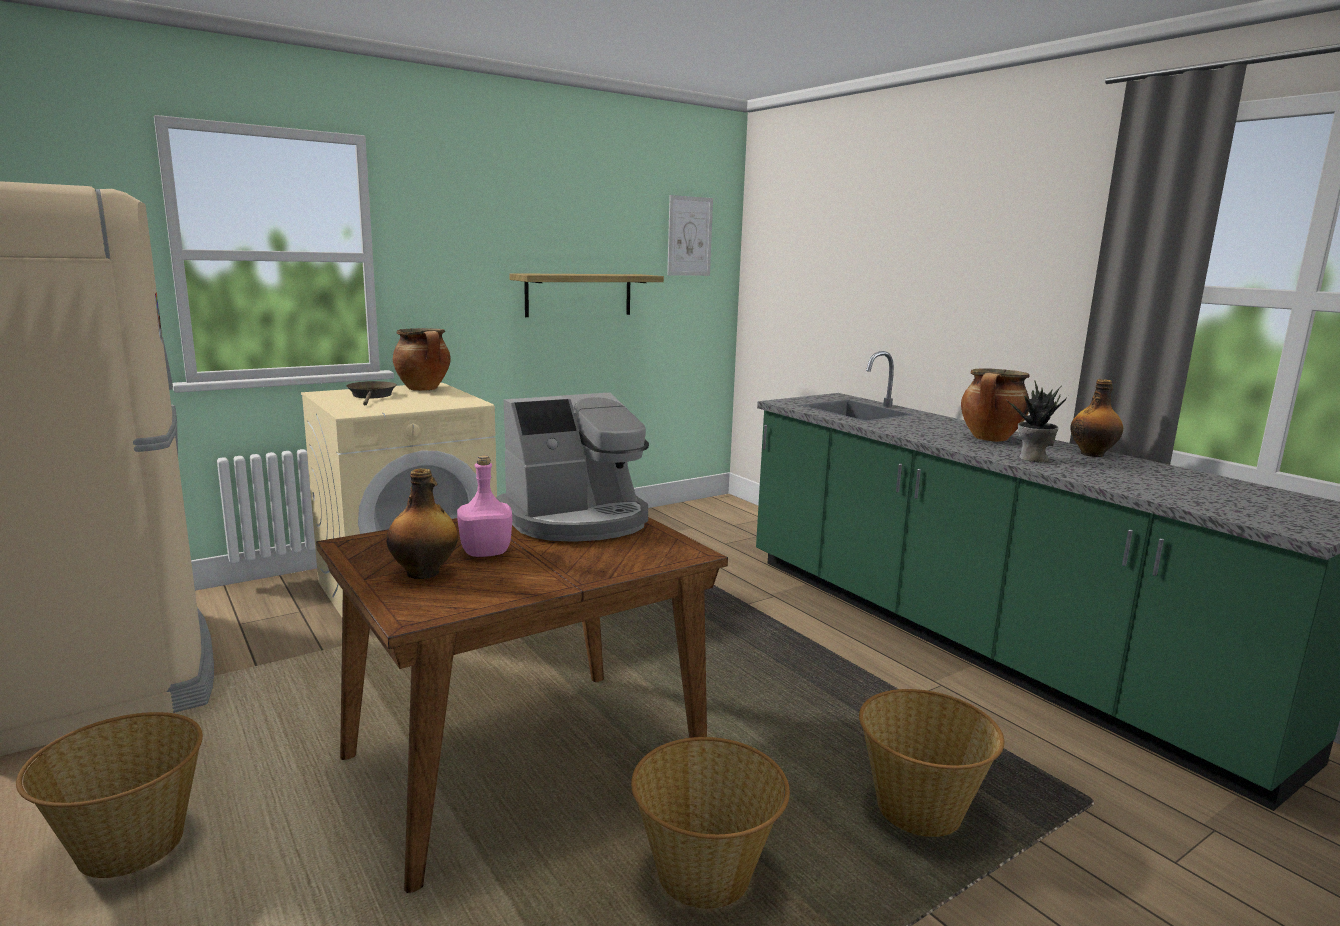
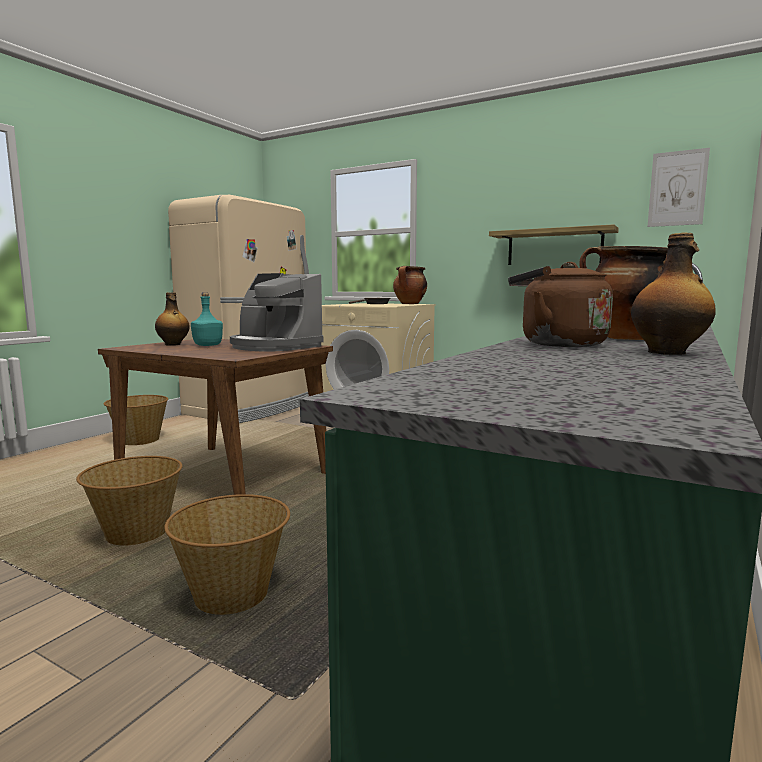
camera: 65 degrees right, 5 degrees down
(486, 552) = (207, 345): pink bottle -> turquoise bottle
(1032, 459) = (557, 344): potted plant -> brown kettle

